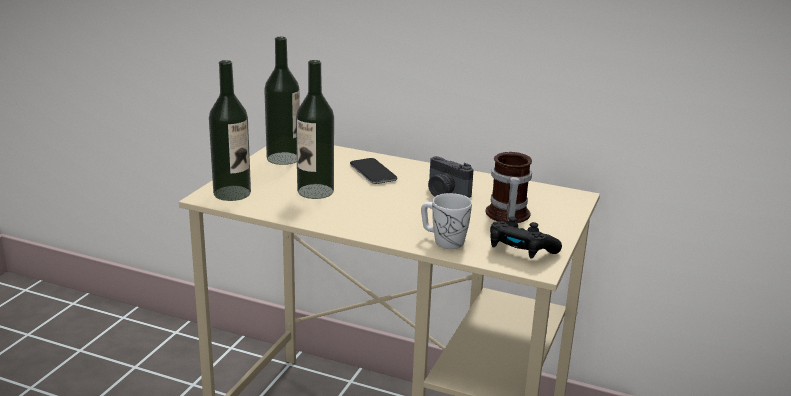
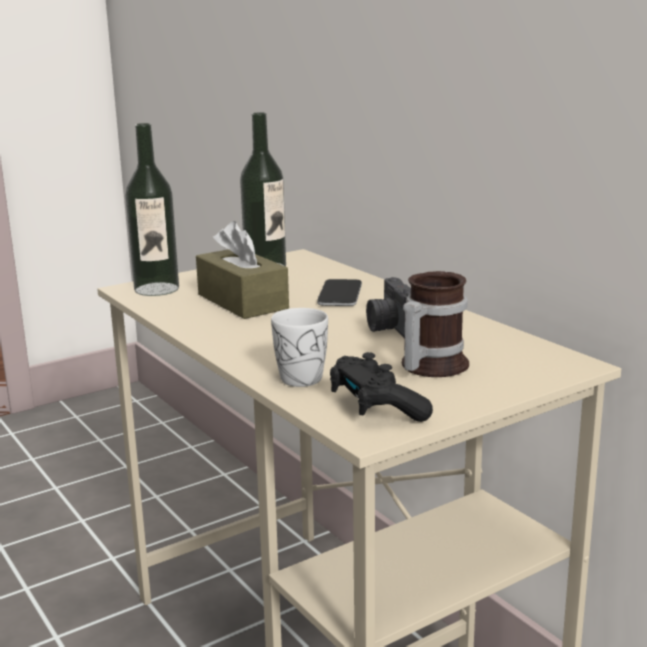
camera: 35 degrees right, 5 degrees down
(315, 191) = (242, 301): bottle -> brown tissue box

